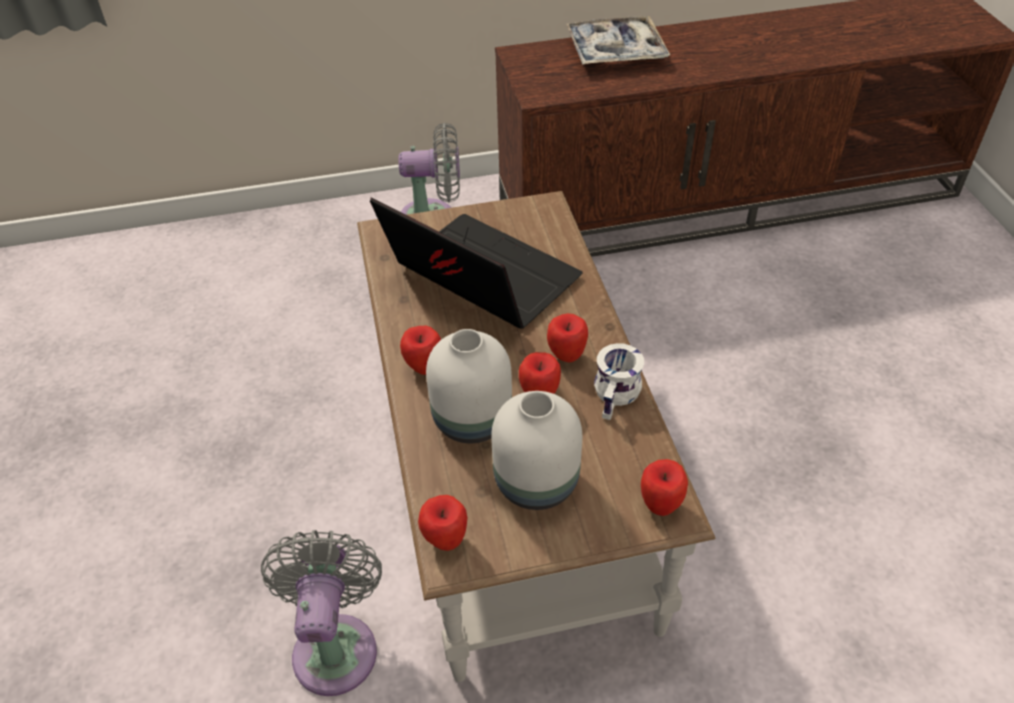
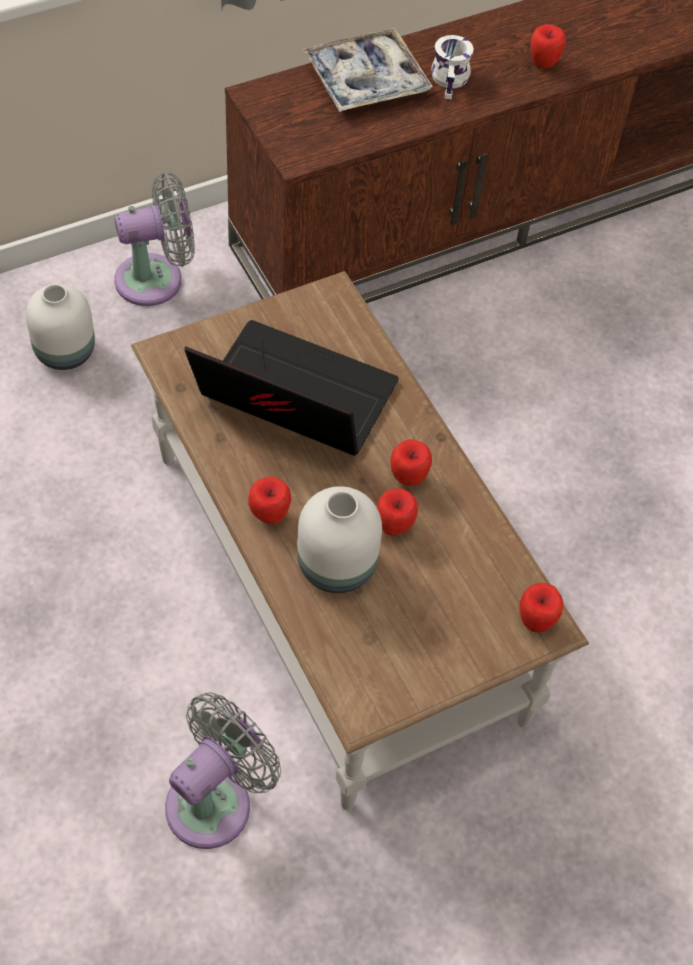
camera: 20 degrees left, 10 degrees up
(336, 645) = (215, 800): grey fan -> grey fan turned 60 degrees clockwise
(445, 541) = (351, 695): apple -> apple (543, 64)
(534, 481) = (415, 619): white vase -> white vase (63, 351)
(618, 395) = (469, 514): white mug -> white mug (452, 81)

